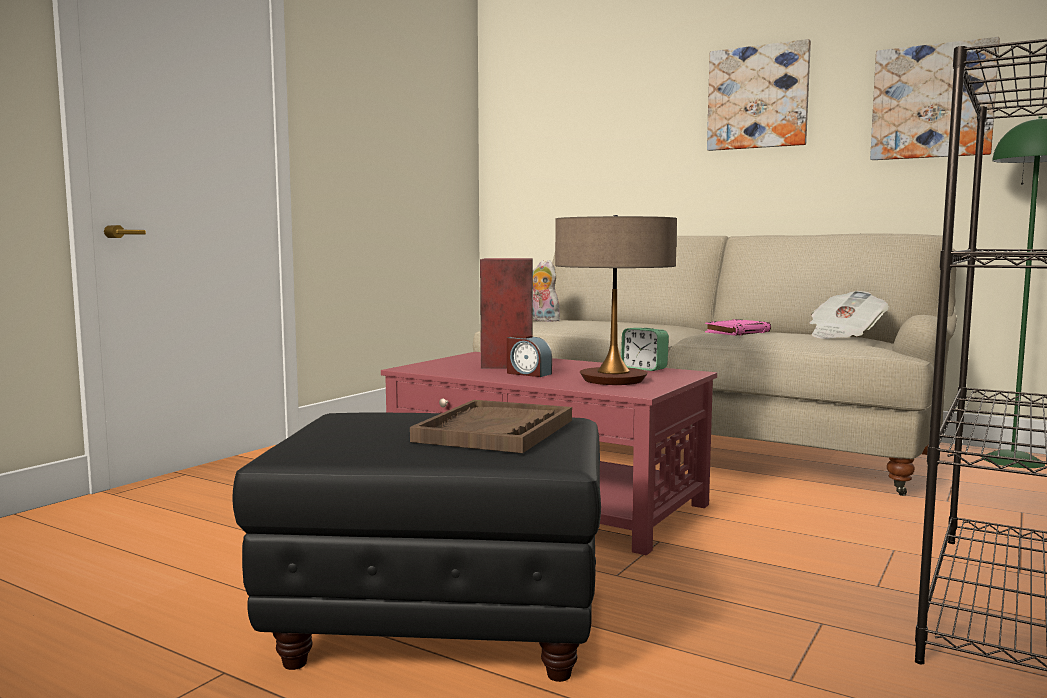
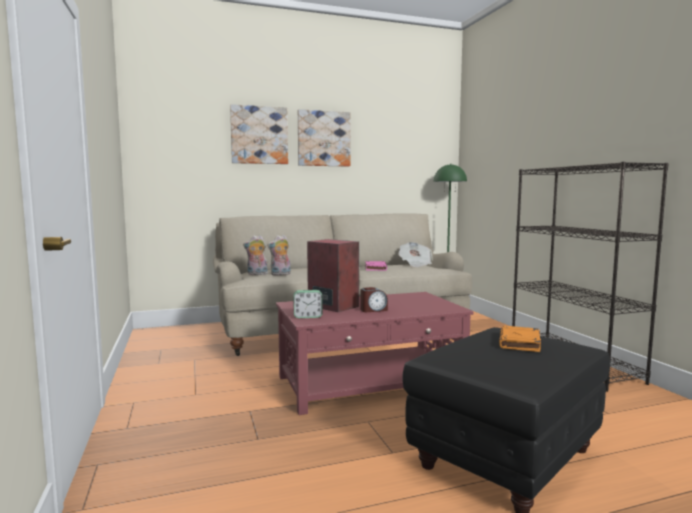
camera: 50 degrees left, 0 degrees up
(495, 431) = (520, 343): brown tray -> orange book
(565, 323) = (280, 274): none -> plush toy
(613, 380) = (419, 305): table lamp -> none
(644, 368) = (397, 295): alarm clock -> alarm clock (308, 316)
(932, 102) = (402, 151): picture -> picture (259, 135)

